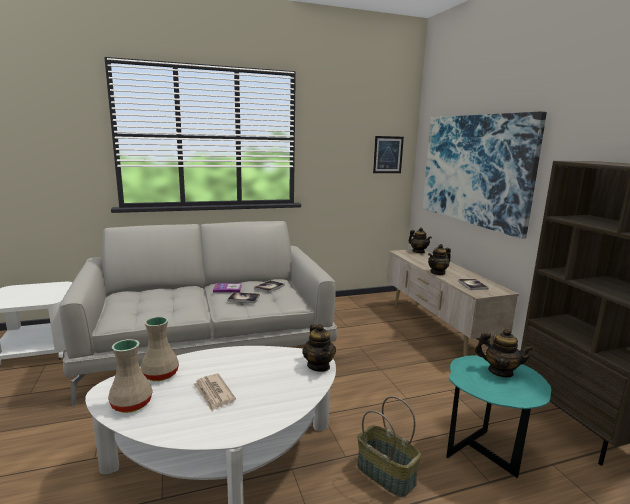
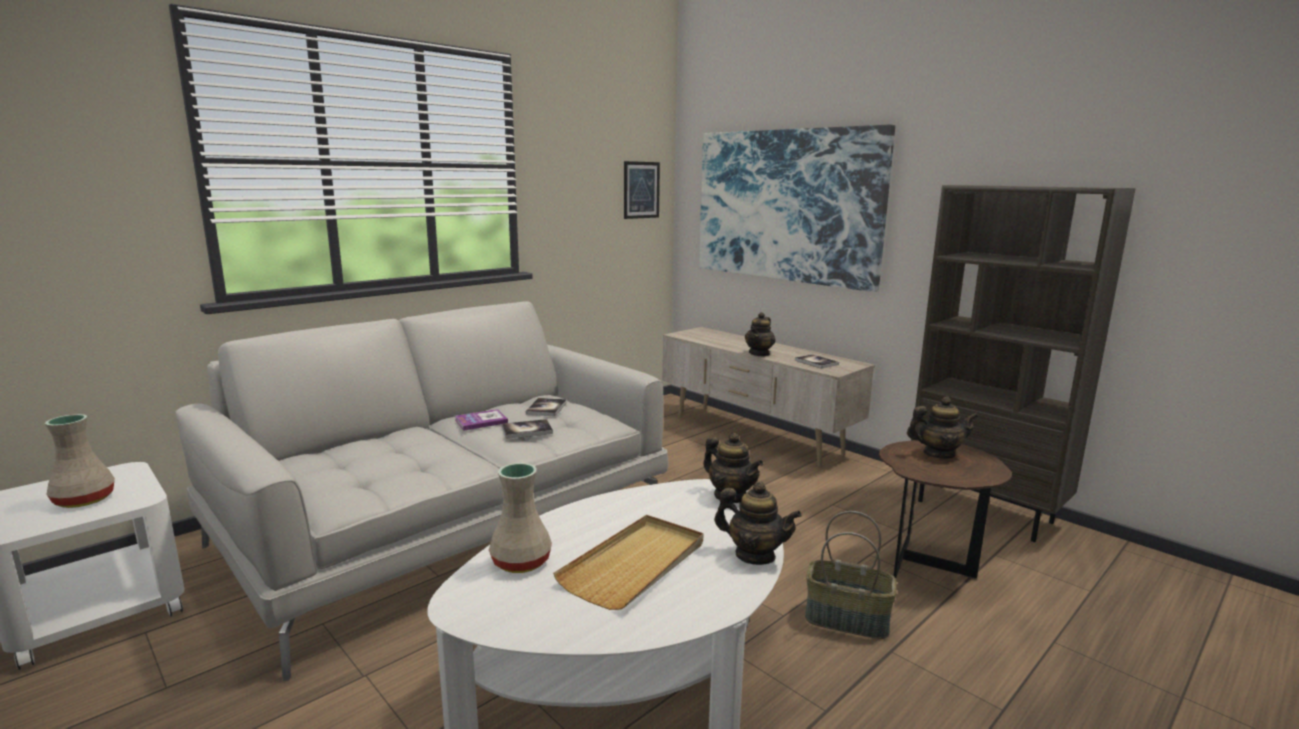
camera: 25 degrees left, 0 degrees up
(131, 403) = (528, 611): beige vase -> beige vase (84, 500)
(214, 393) = (635, 565): newspaper -> beige tray
(418, 252) = (703, 331): teapot -> teapot (755, 555)
(485, 456) = (929, 566): turquoise side table -> brown side table

